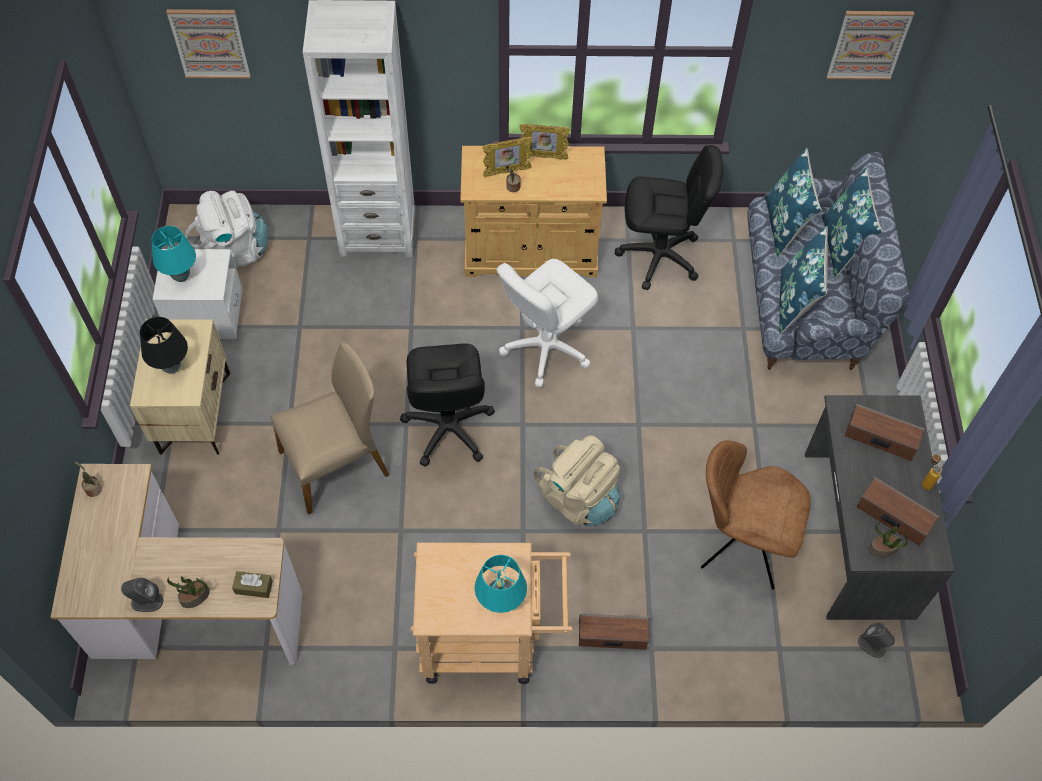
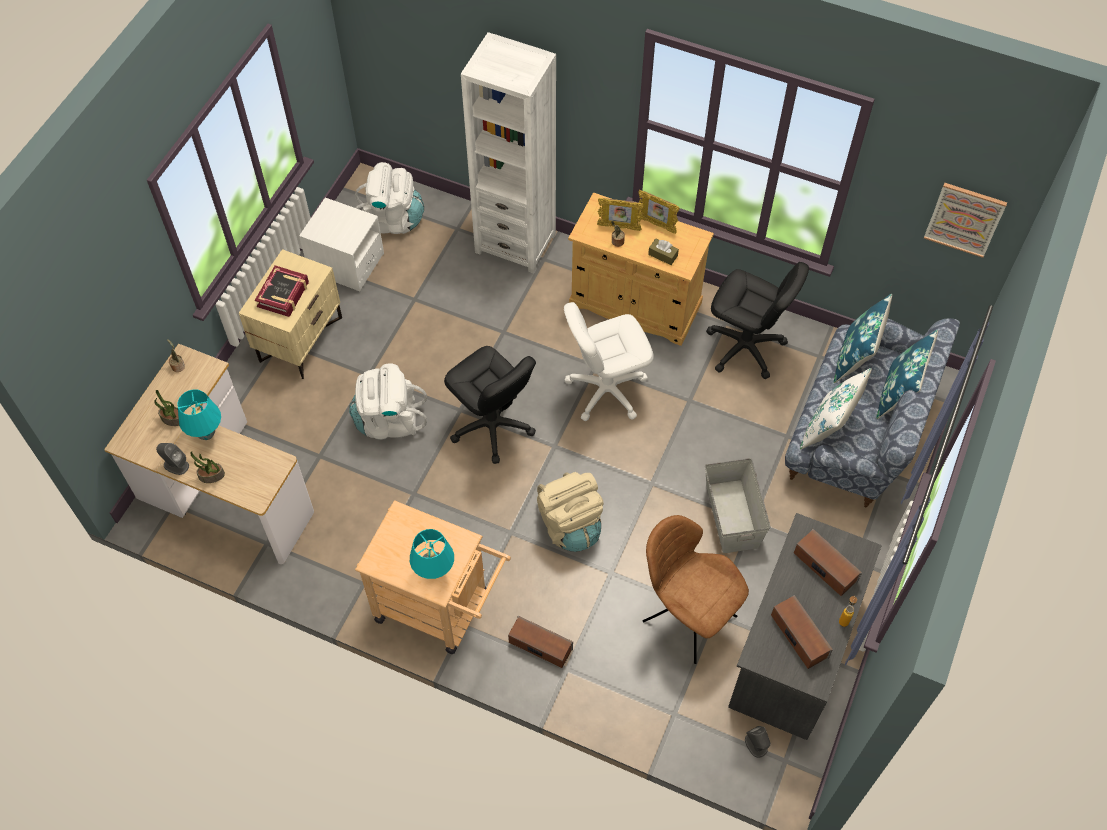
camera: 25 degrees right, 0 degrees up
(172, 367) = (283, 294): black table lamp -> book
(181, 276) = (329, 224): turquoise table lamp -> turquoise table lamp (207, 434)
(209, 43) = (408, 42): picture -> none
(253, 587) = (257, 486): brown tissue box -> brown tissue box (663, 255)
(335, 463) = (389, 420): beige chair -> white backpack
(448, 428) = (492, 426): black office chair -> black office chair turned 60 degrees counterclockwise
(732, 427) = (731, 516): none -> grey storage box
(795, 302) = (829, 427): blue pillow -> white pillow
(882, 549) = (774, 658): potted plant -> potted plant (172, 419)

